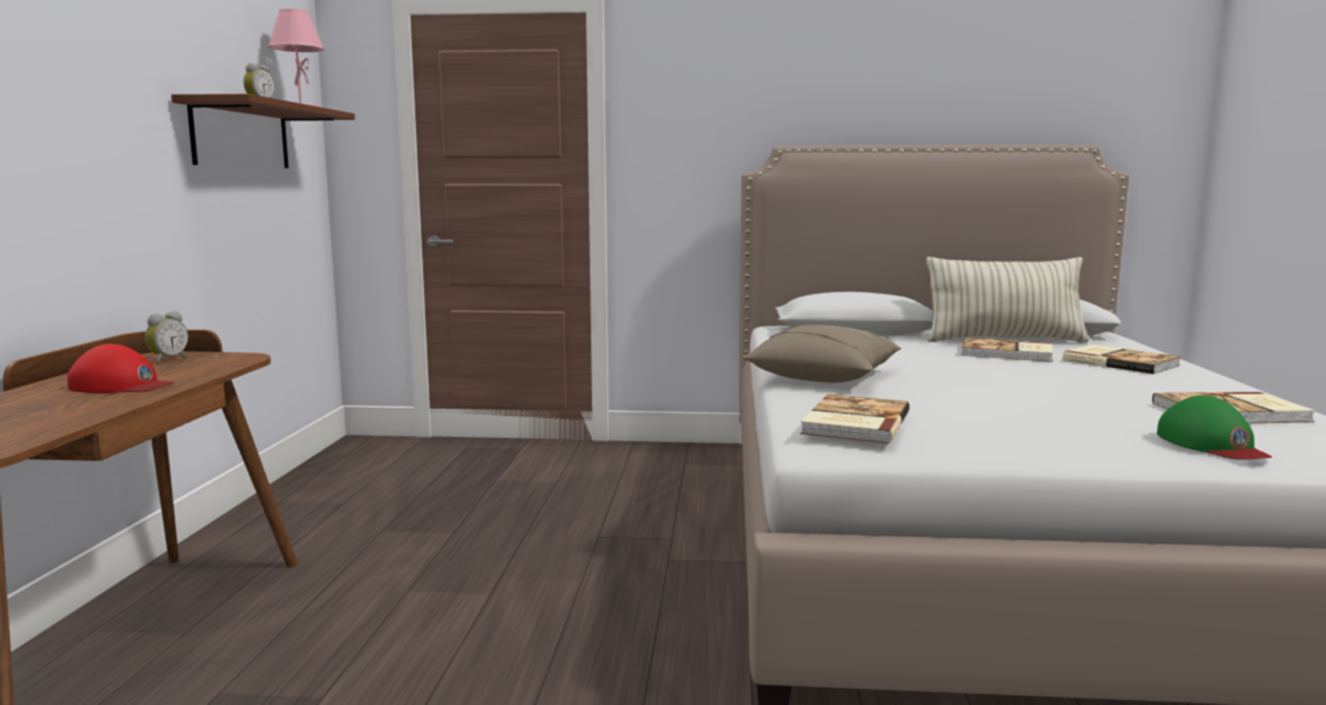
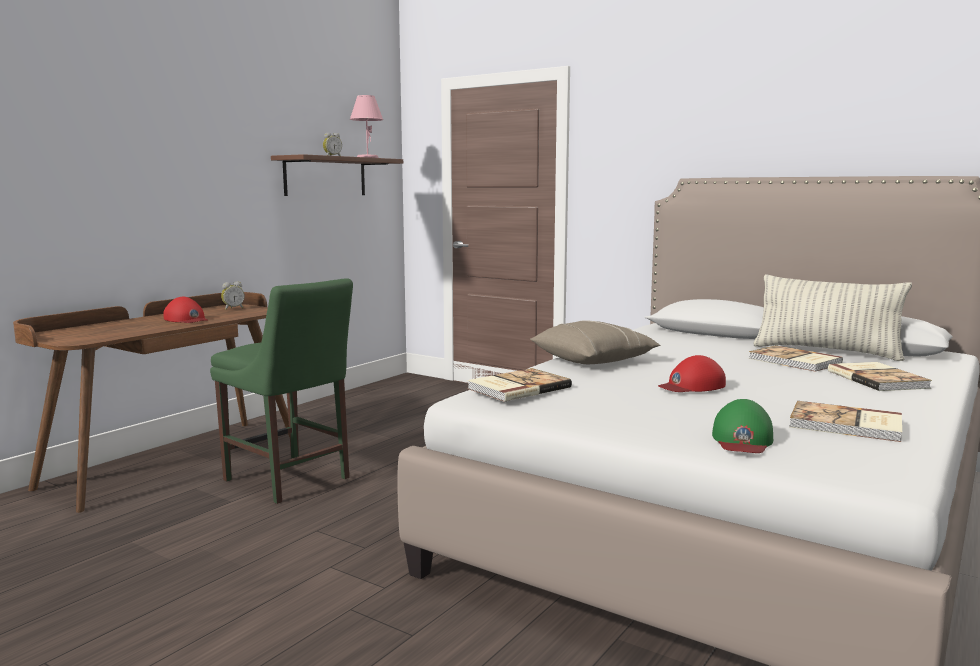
camera: 30 degrees right, 0 degrees up
(380, 635) = (290, 480): none -> green chair
(1005, 392) = (692, 386): none -> red cap

